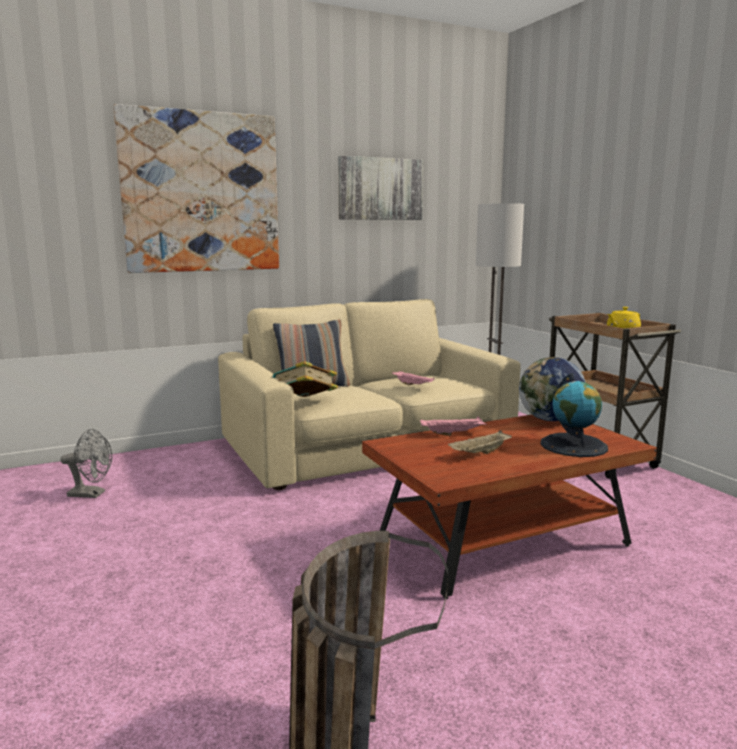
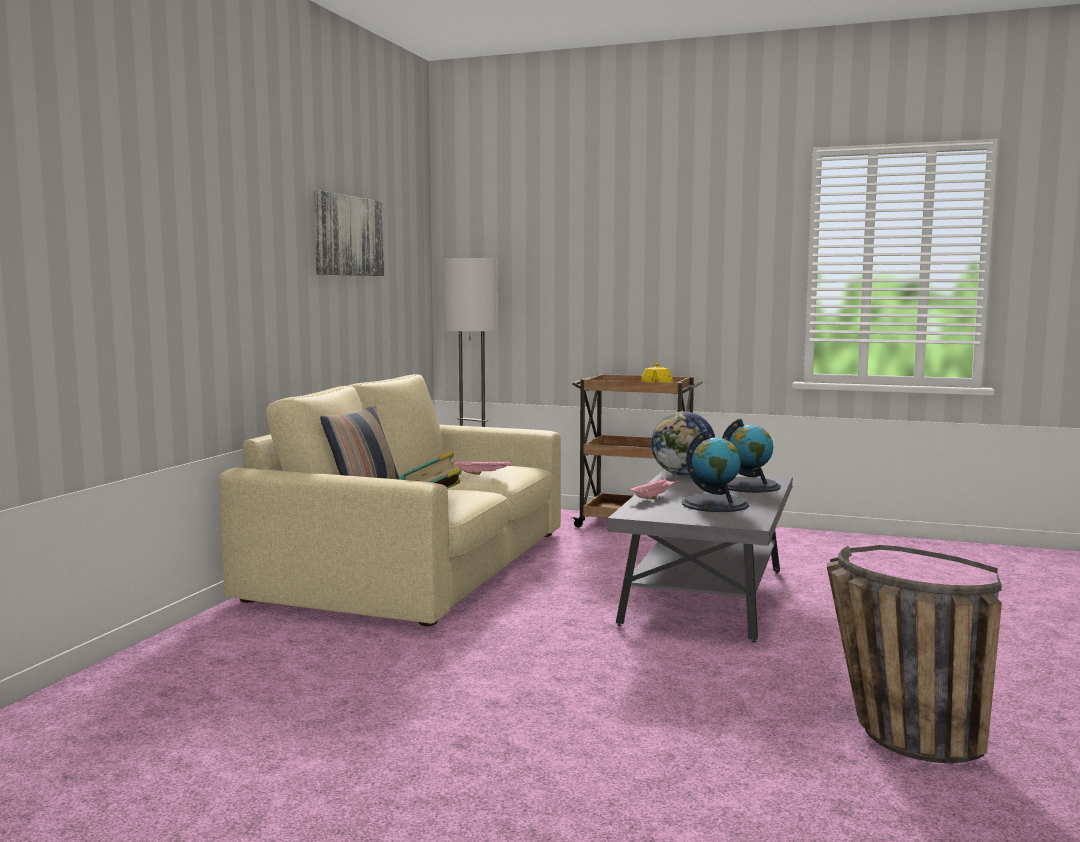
camera: 45 degrees left, 5 degrees down
(91, 494) = (206, 705): grey fan -> none
(201, 193) = (190, 233): picture -> none
(480, 453) = (715, 504): beige tray -> globe
(502, 542) = (705, 597): brown coffee table -> grey coffee table

